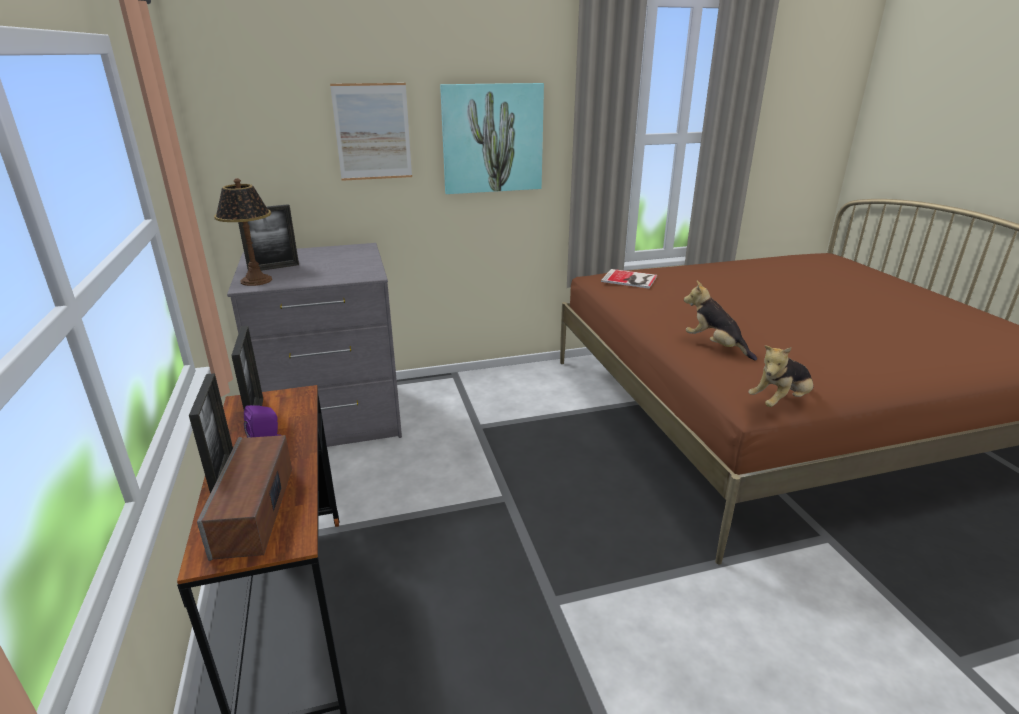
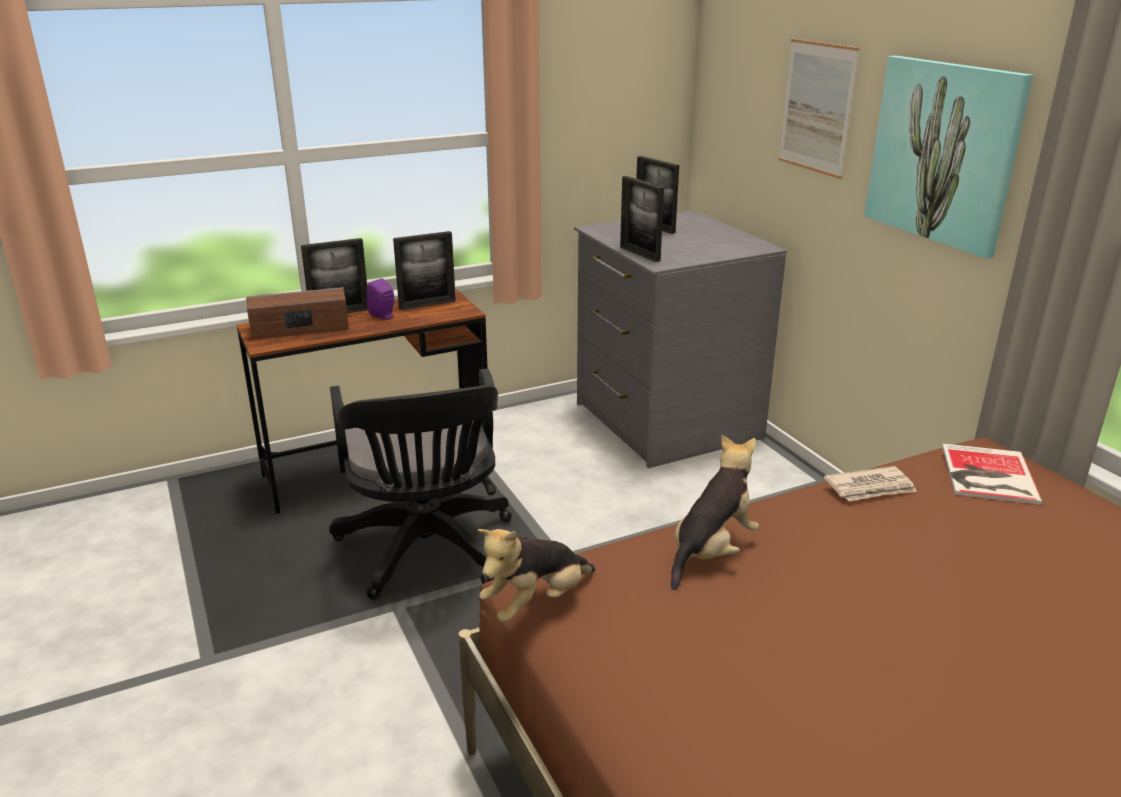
camera: 80 degrees right, 0 degrees up
(256, 280) = (613, 228): table lamp -> none
(339, 279) = (639, 254): none -> picture frame
(476, 577) = (427, 552): none -> black office chair
(643, 302) = (870, 488): none -> newspaper
(780, 402) = (536, 603): plush toy -> plush toy turned 90 degrees counterclockwise

